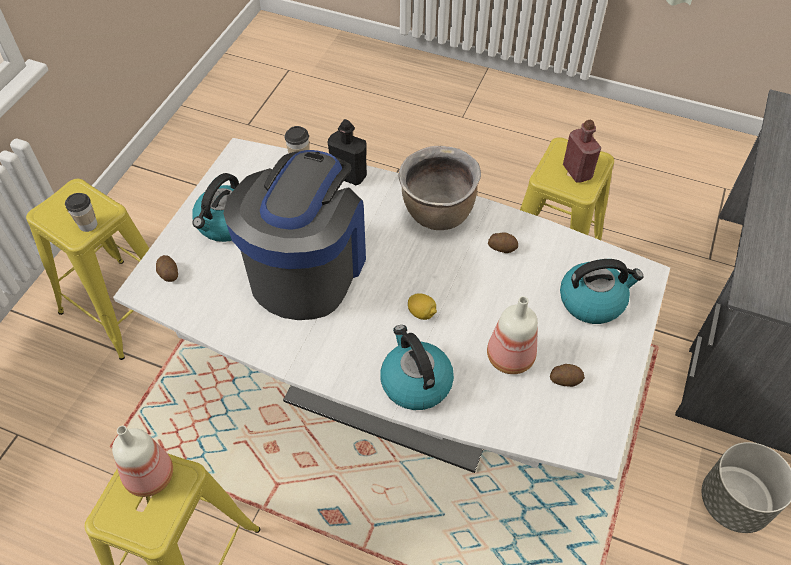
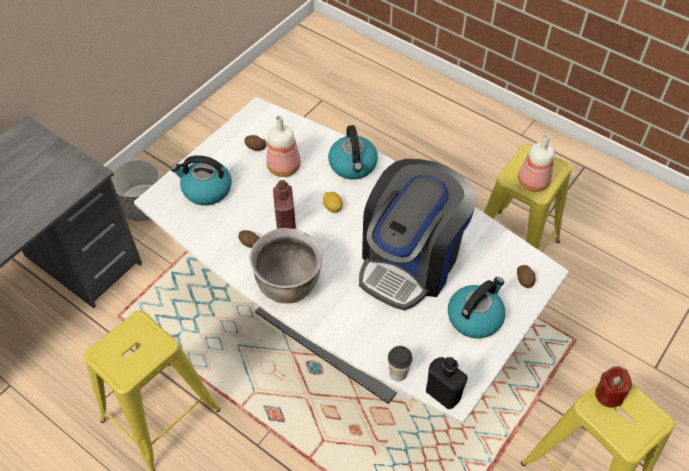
camera: 165 degrees left, 0 degrees up
(88, 225) = (608, 395): cup -> red candle
(349, 175) = (354, 343): black bottle -> black bottle (443, 394)
(577, 172) = (129, 344): red bottle -> red bottle (285, 222)

